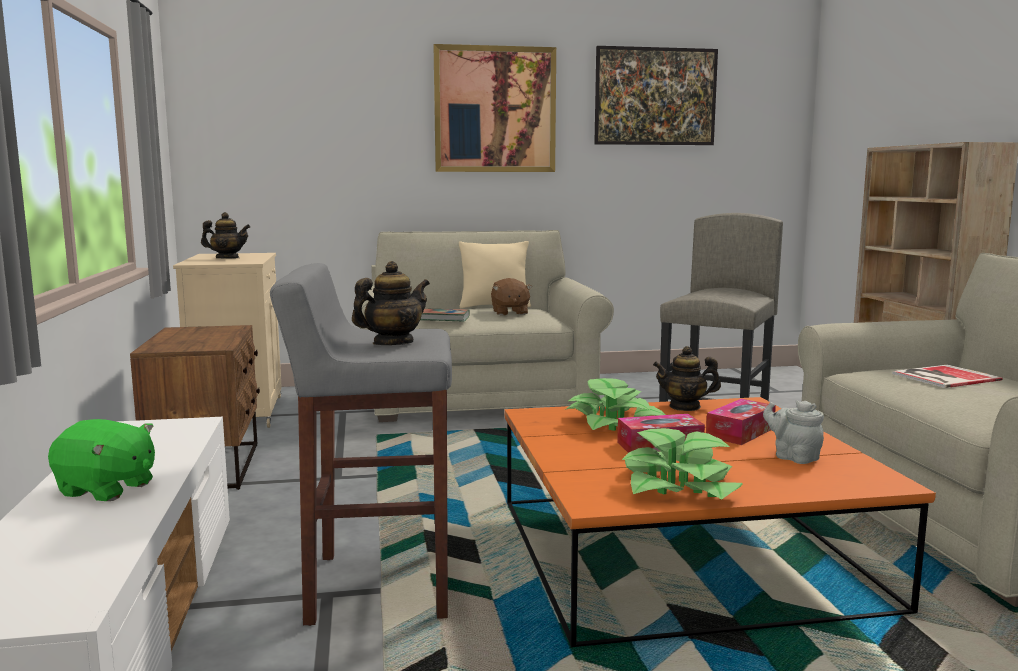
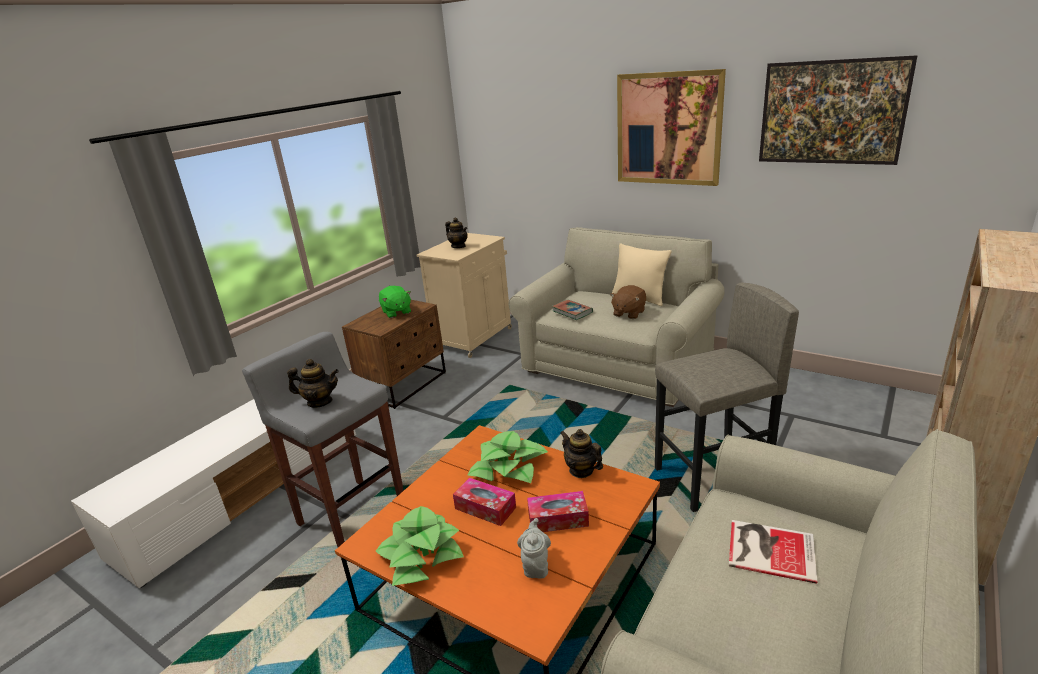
camera: 45 degrees right, 15 degrees up
(106, 489) = (230, 431): green plush toy -> green plush toy (396, 312)

